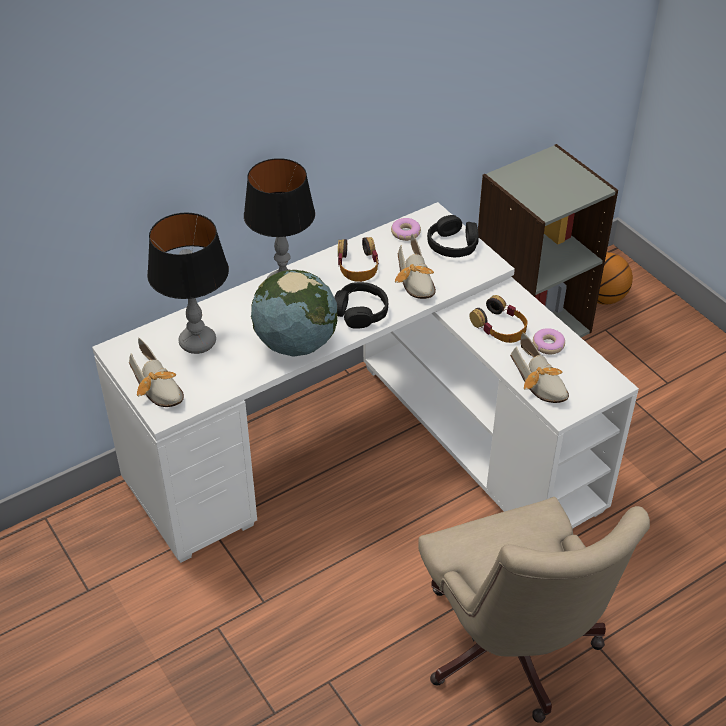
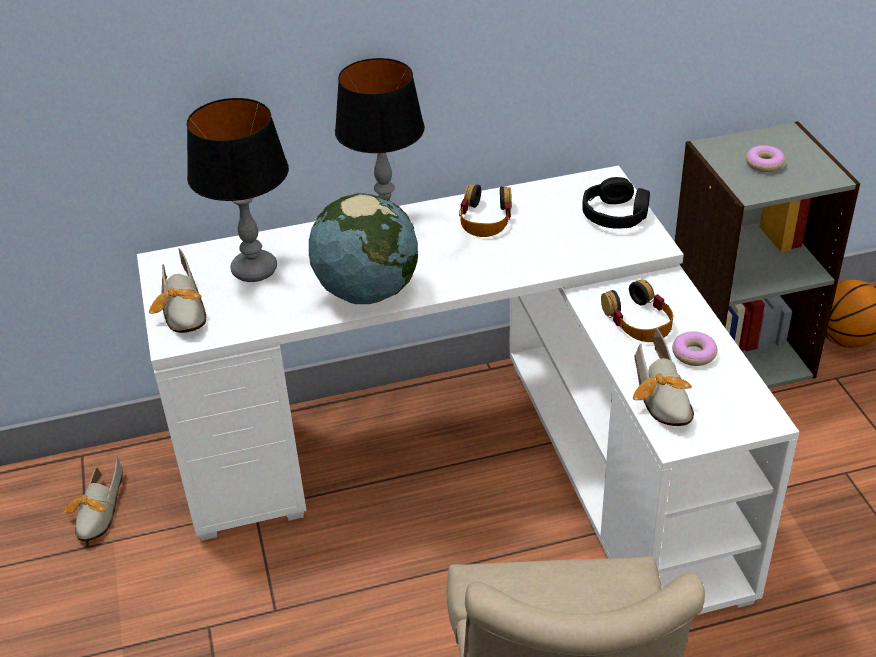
camera: 20 degrees right, 5 degrees down
(360, 312) = (463, 270): black headphones -> none
(405, 233) = (562, 193): donut -> donut (764, 164)
(416, 281) = (549, 247): shoe -> shoe (98, 513)

